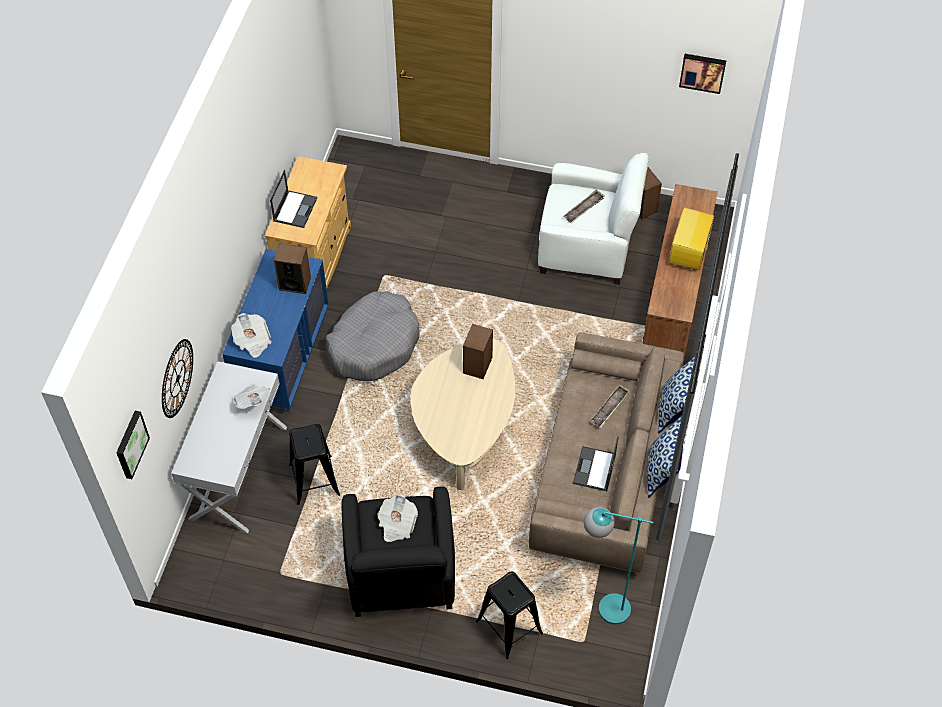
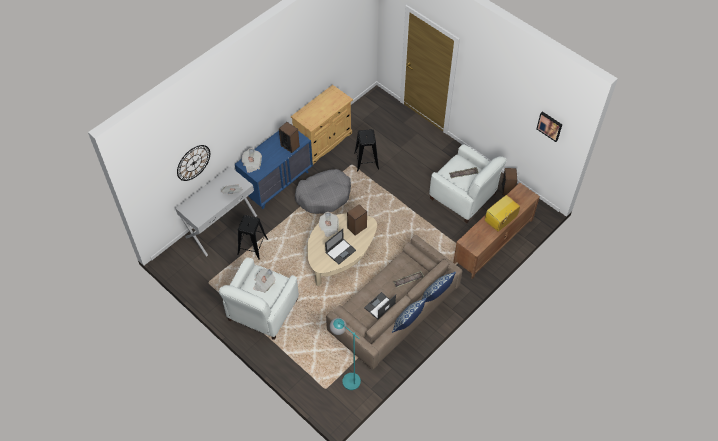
camera: 30 degrees right, 0 degrees up
(130, 444) = (145, 181): picture -> none
(295, 209) = (313, 109): laptop -> laptop (341, 251)
(401, 572) = (262, 310): black armchair -> white armchair
(434, 387) = (329, 228): none -> newspaper
(509, 627) = (295, 363): black stool -> black stool (366, 161)

